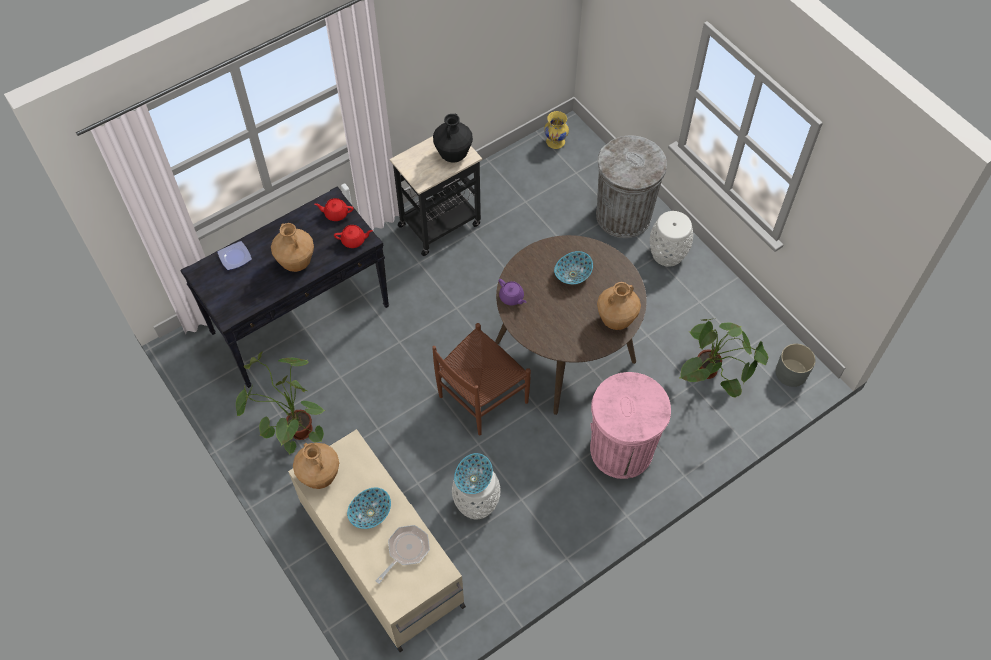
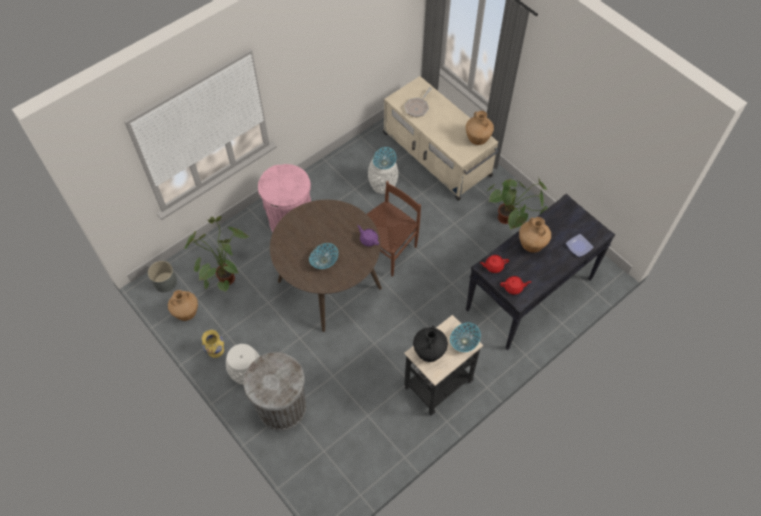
camera: 175 degrees right, 0 degrees up
(370, 513) = (442, 124): bowl -> bowl (464, 341)
(555, 142) = (343, 486): yellow vase -> yellow vase (215, 350)
(616, 320) = (292, 229): brown vase -> brown vase (186, 313)

